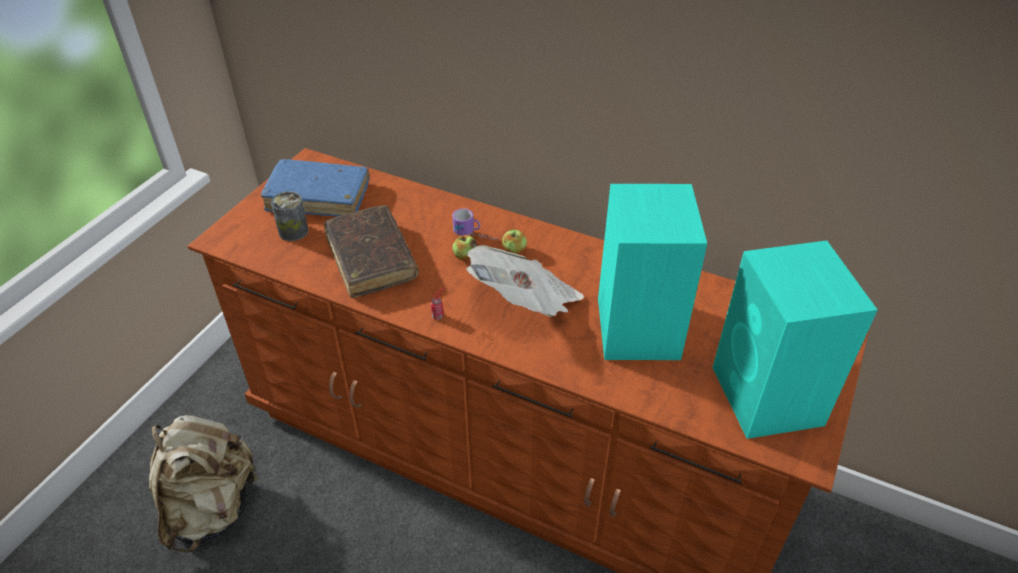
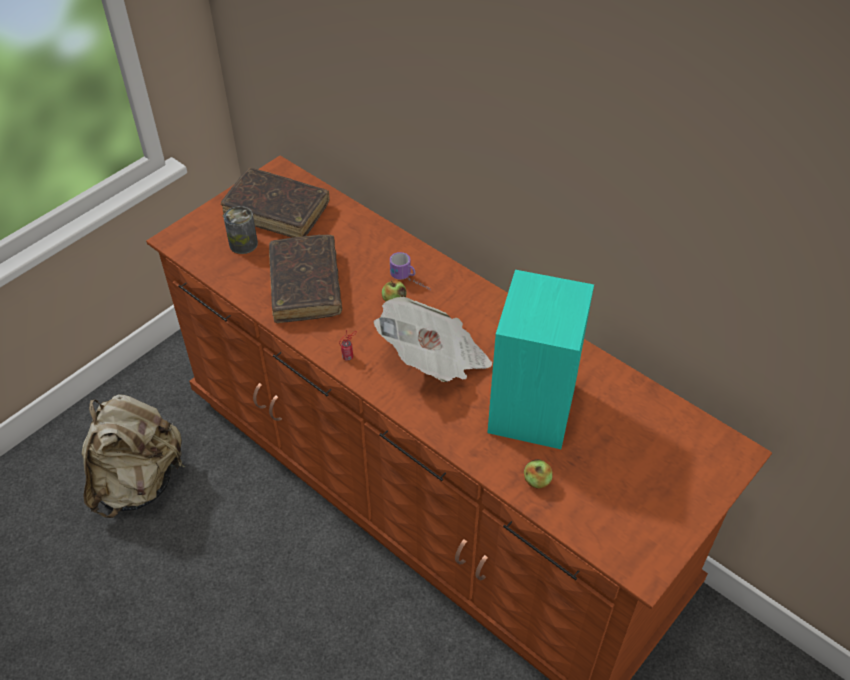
camera: 15 degrees right, 5 degrees up
(318, 197) = (277, 211): blue book -> brown book
(514, 250) = (443, 303): apple -> apple (536, 481)
(768, 398) = (630, 505): turquoise speaker -> none

